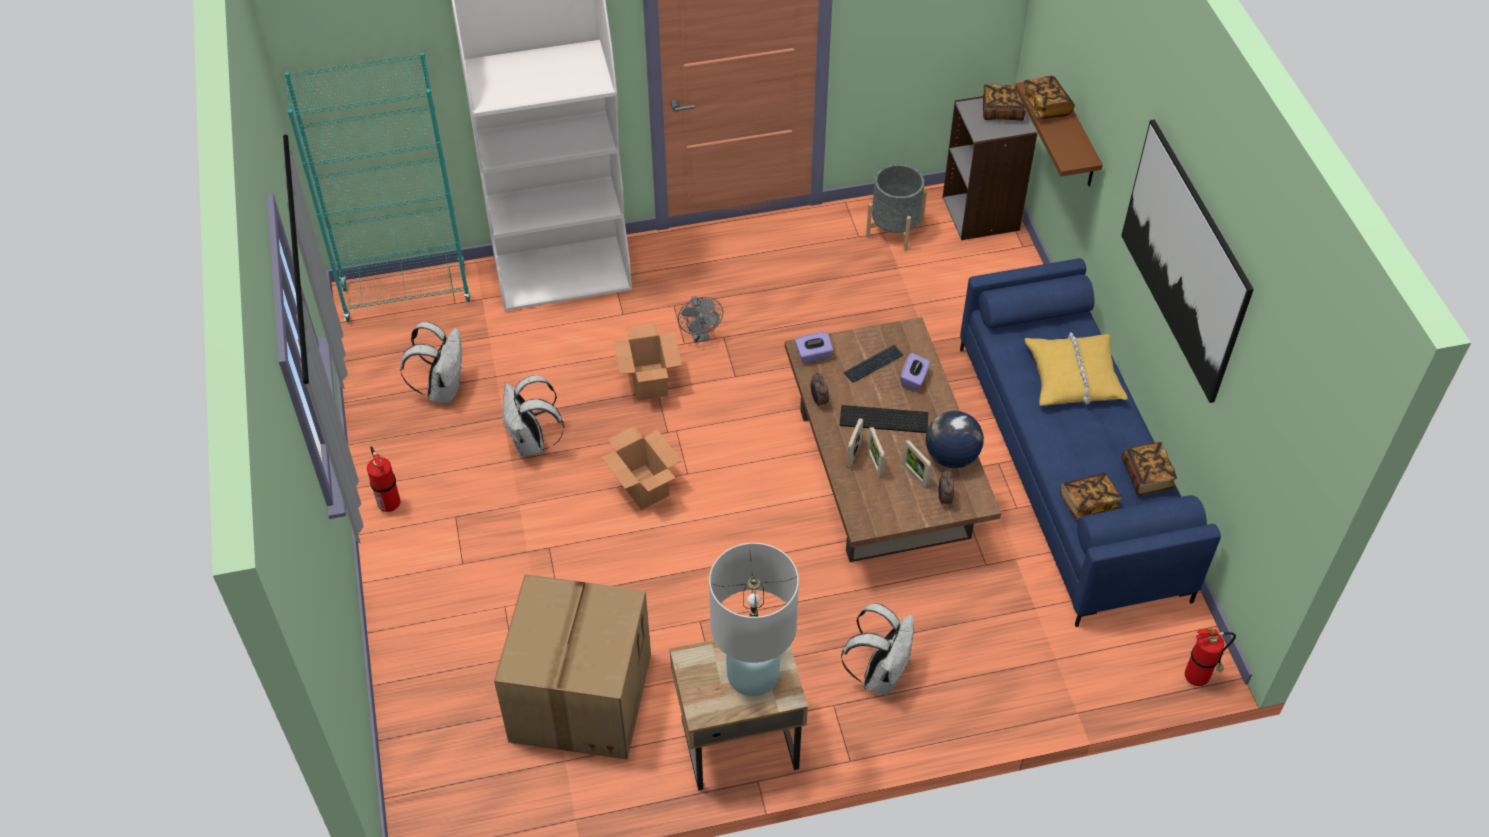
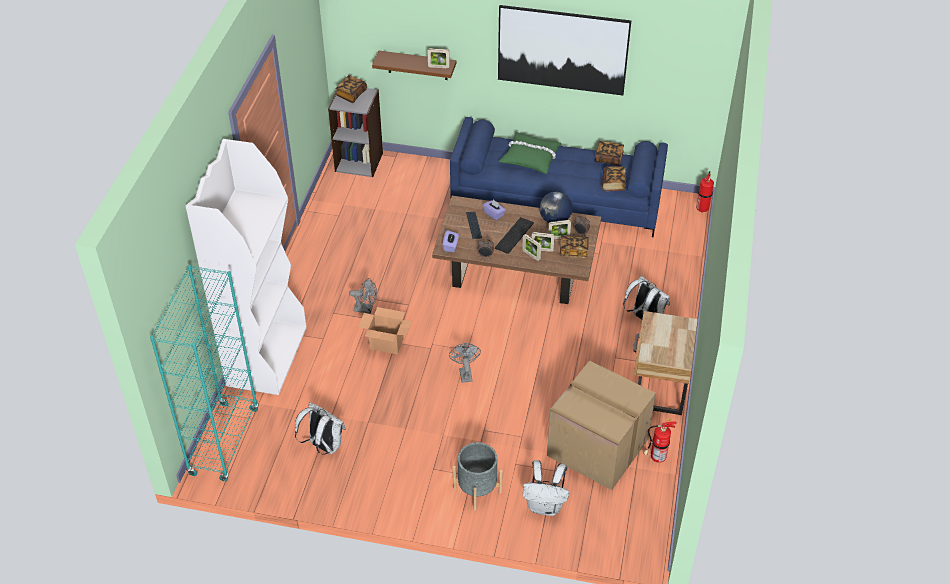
camera: 65 degrees left, 5 degrees down
(388, 503) = (401, 500): fire extinguisher -> fire extinguisher (656, 458)
(532, 443) = (398, 414): white backpack -> white backpack (545, 506)
(643, 487) = (465, 373): cardboard box -> grey fan
(753, 674) = (668, 333): white table lamp -> none
(894, 230) = (344, 199): grey planter -> grey planter (477, 489)
(1045, 107) = (399, 62): book -> book (573, 251)
(1068, 152) = (438, 67): none -> picture frame
(1073, 377) = (530, 157): yellow pillow -> green pillow

